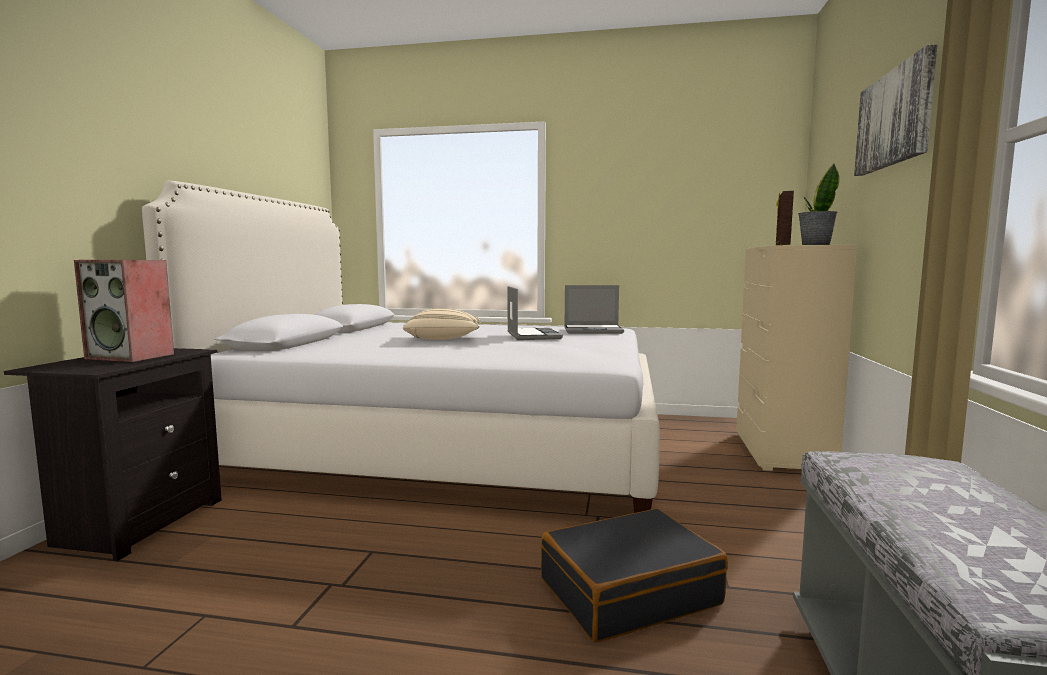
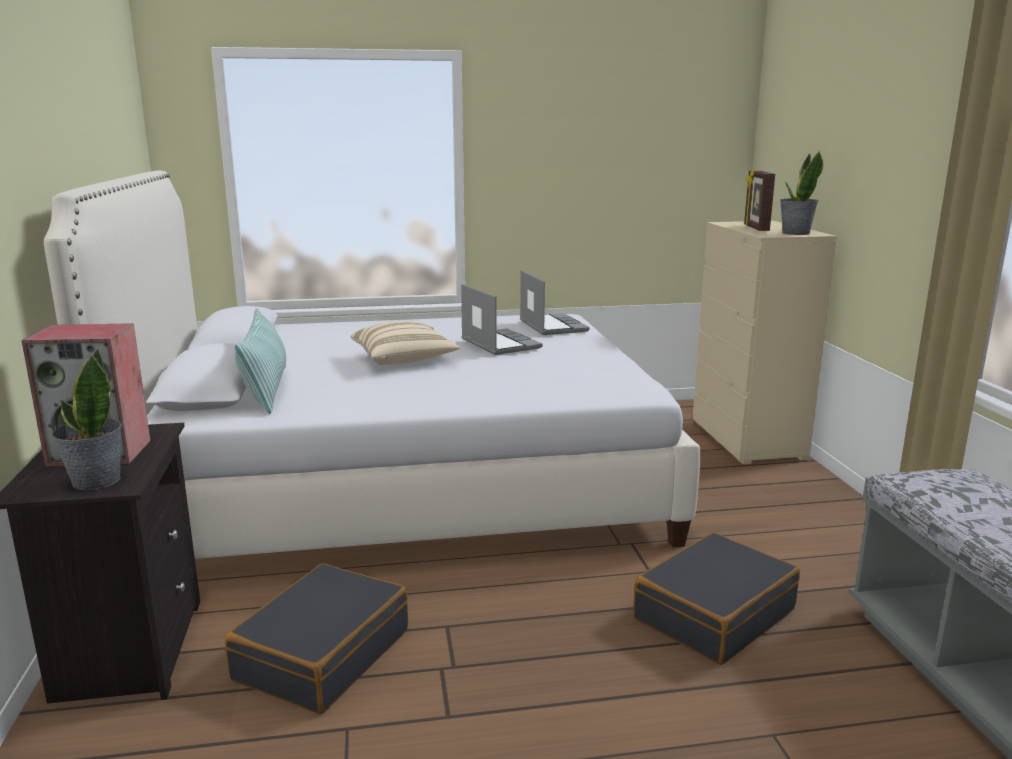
camera: 20 degrees left, 10 degrees up
(90, 367) = (95, 481): none -> potted plant
(255, 553) = (322, 654): none -> black suitcase
(318, 345) = (266, 389): none -> pillow
(593, 331) = (551, 326): laptop -> laptop turned 90 degrees counterclockwise
(895, 118) = (886, 120): picture -> none

